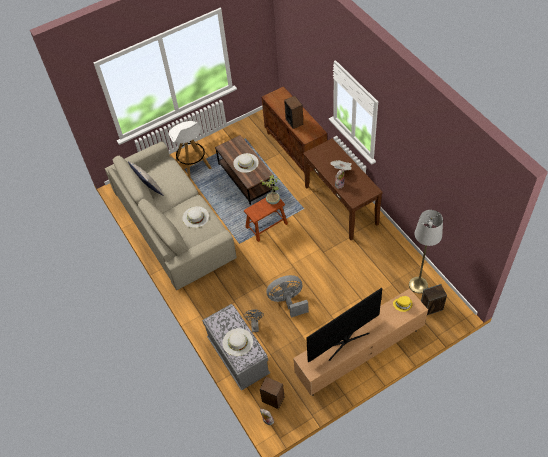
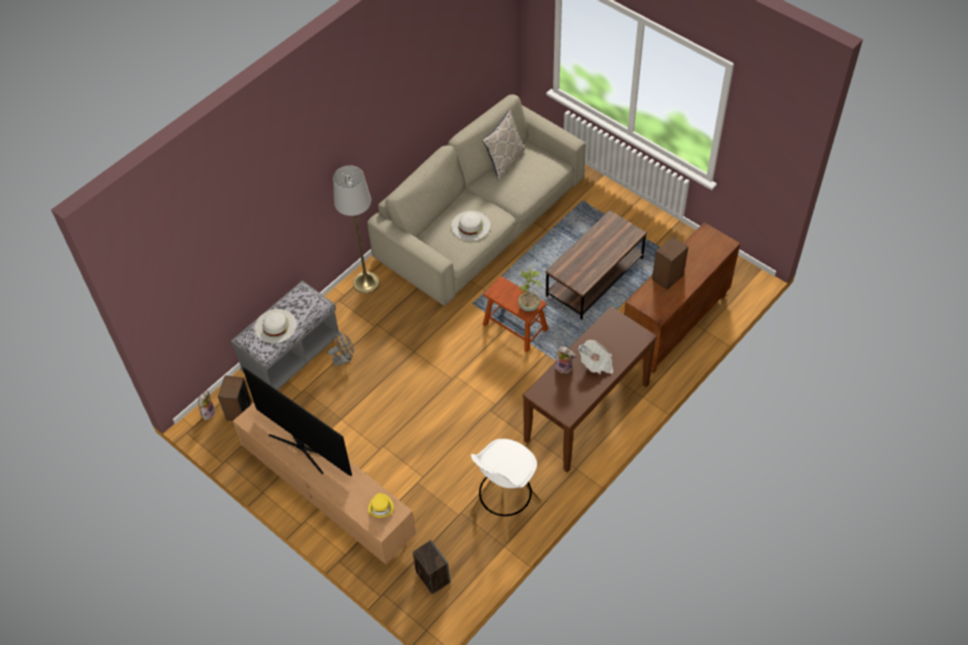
camera: 70 degrees right, 0 degrees up
(193, 165) = (593, 208): white stool -> white stool (505, 508)
(245, 163) = (593, 255): white hat -> none
(288, 301) = (392, 388): grey fan -> none
(418, 285) = (468, 551): grey floor lamp -> grey floor lamp (366, 282)

